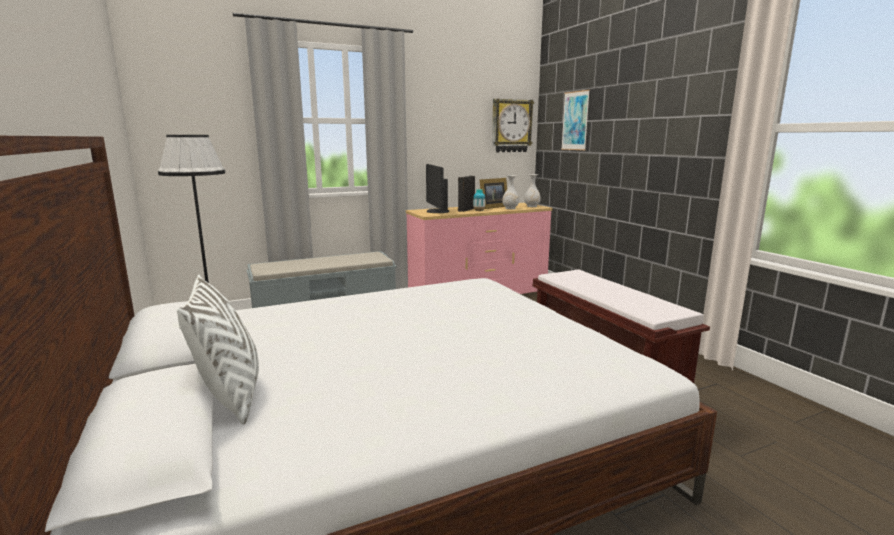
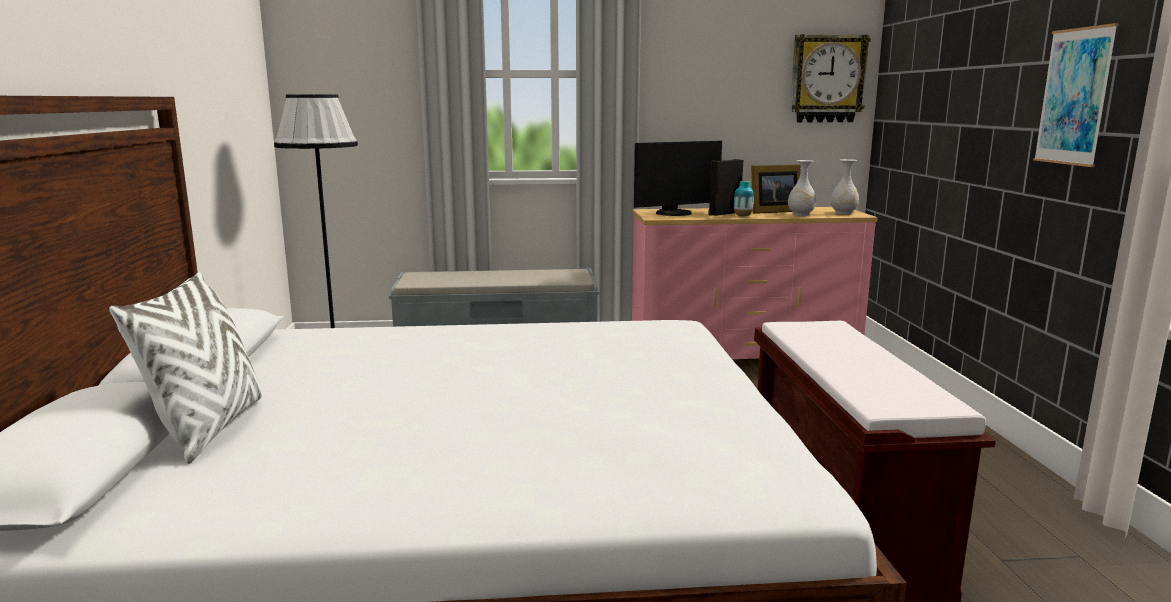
camera: 20 degrees right, 0 degrees up
(436, 211) = (675, 213): monitor -> monitor turned 120 degrees counterclockwise
(575, 121) = (928, 69): picture -> picture (1074, 97)

